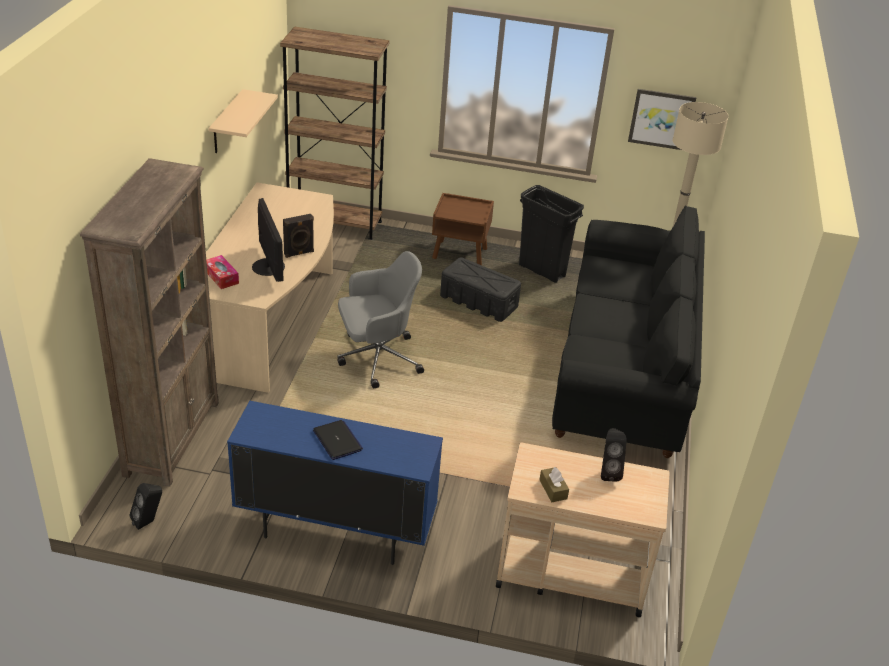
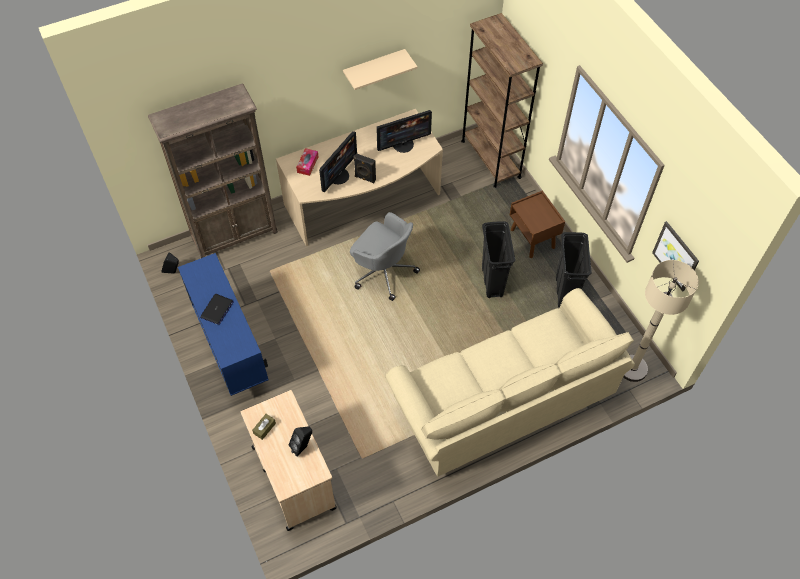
camera: 55 degrees right, 20 degrees up
(291, 211) = (403, 144): none -> monitor
(479, 301) = (492, 282): black storage box -> black trash can
(622, 370) = (503, 399): black sofa -> beige sofa

